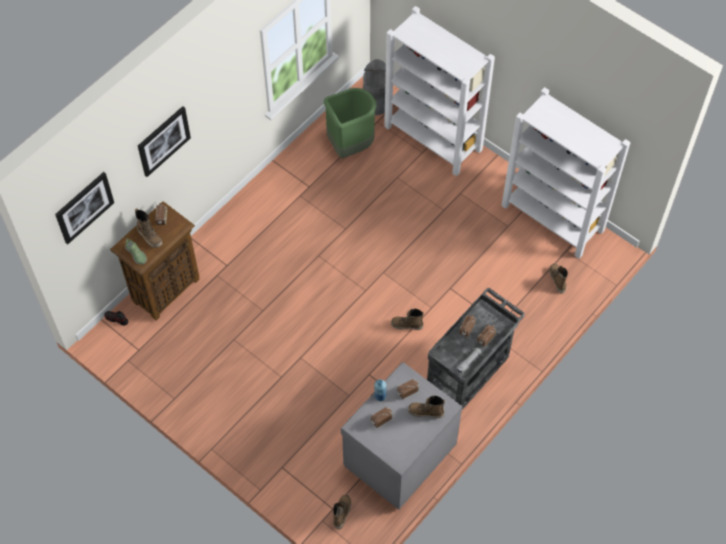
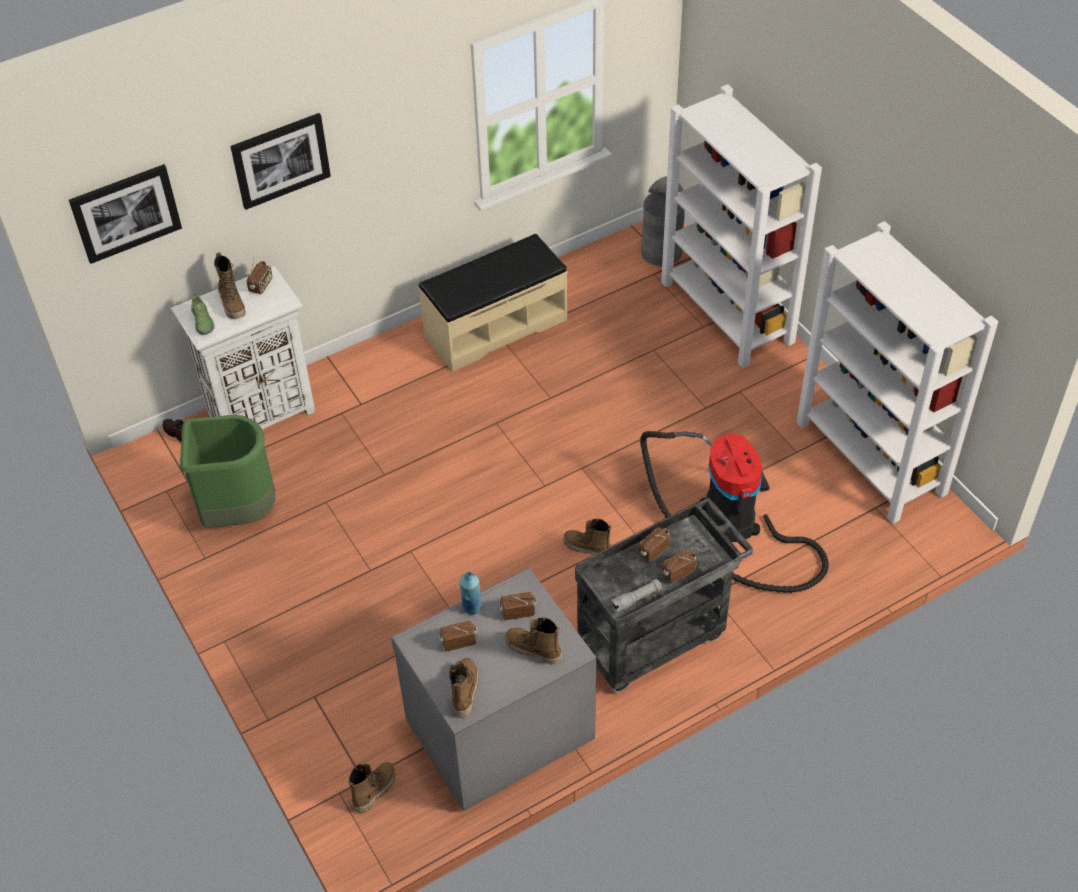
camera: 20 degrees right, 10 degrees down
(166, 289) = (263, 414): brown cabinet -> white cabinet
(290, 187) = (495, 327): none -> beige bench
(350, 146) = (602, 295): green trash can -> green trash can (238, 513)
(487, 285) = (733, 524): none -> vacuum cleaner
(557, 280) = (847, 545): boot -> boot (464, 691)

